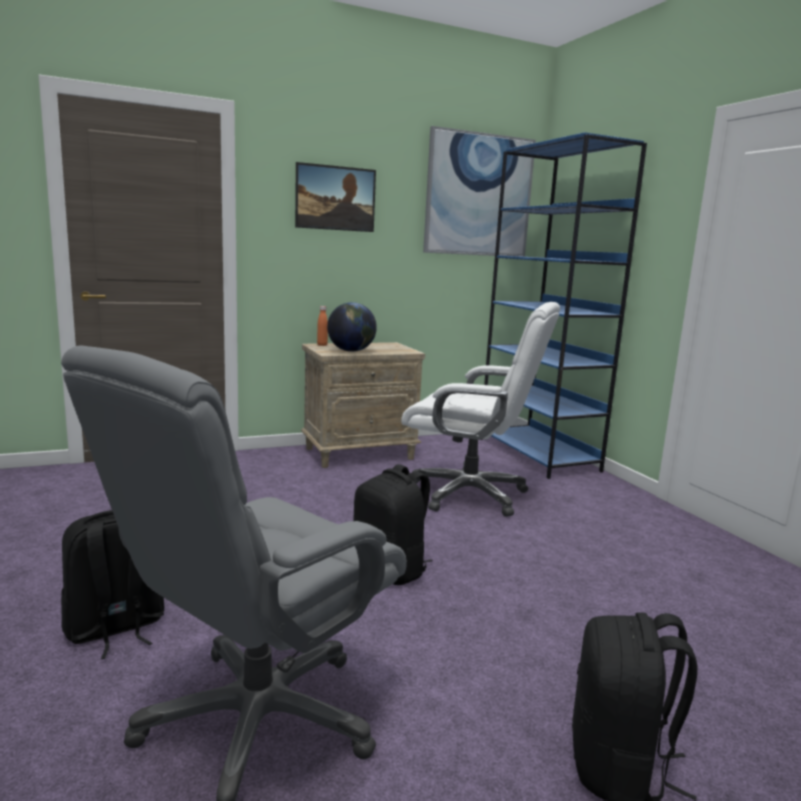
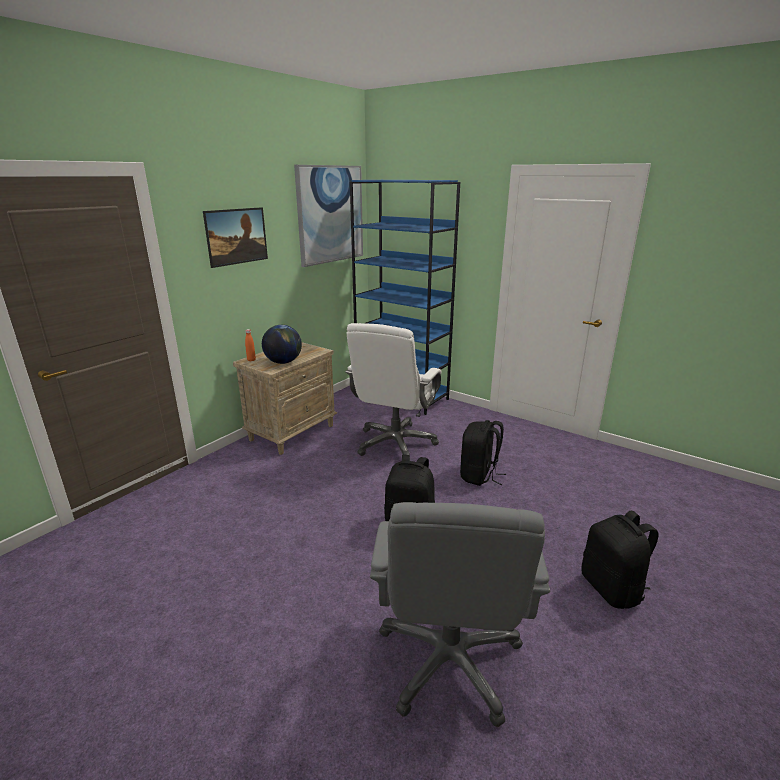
camera: 30 degrees left, 10 degrees up
(114, 628) = (296, 648): black backpack -> black backpack (479, 476)
(470, 494) = (395, 443): white office chair -> white office chair turned 120 degrees clockwise

